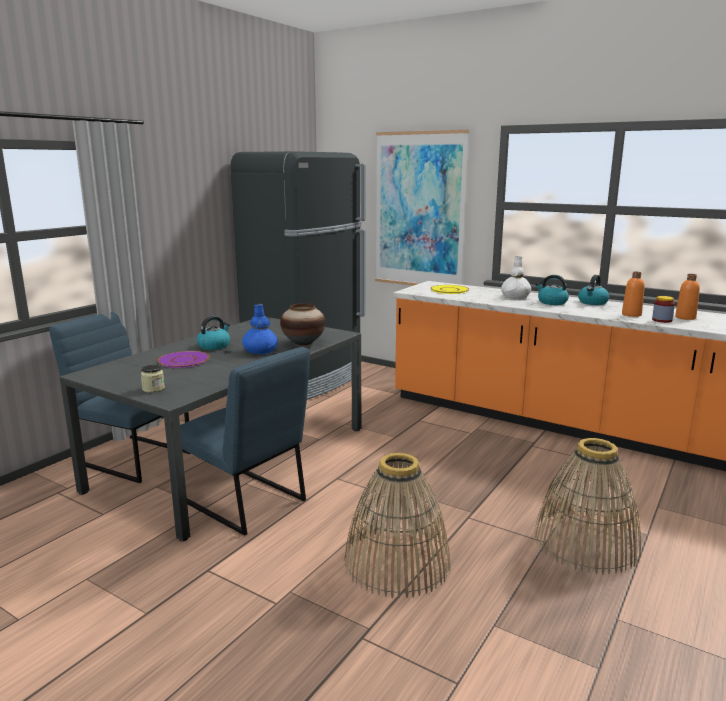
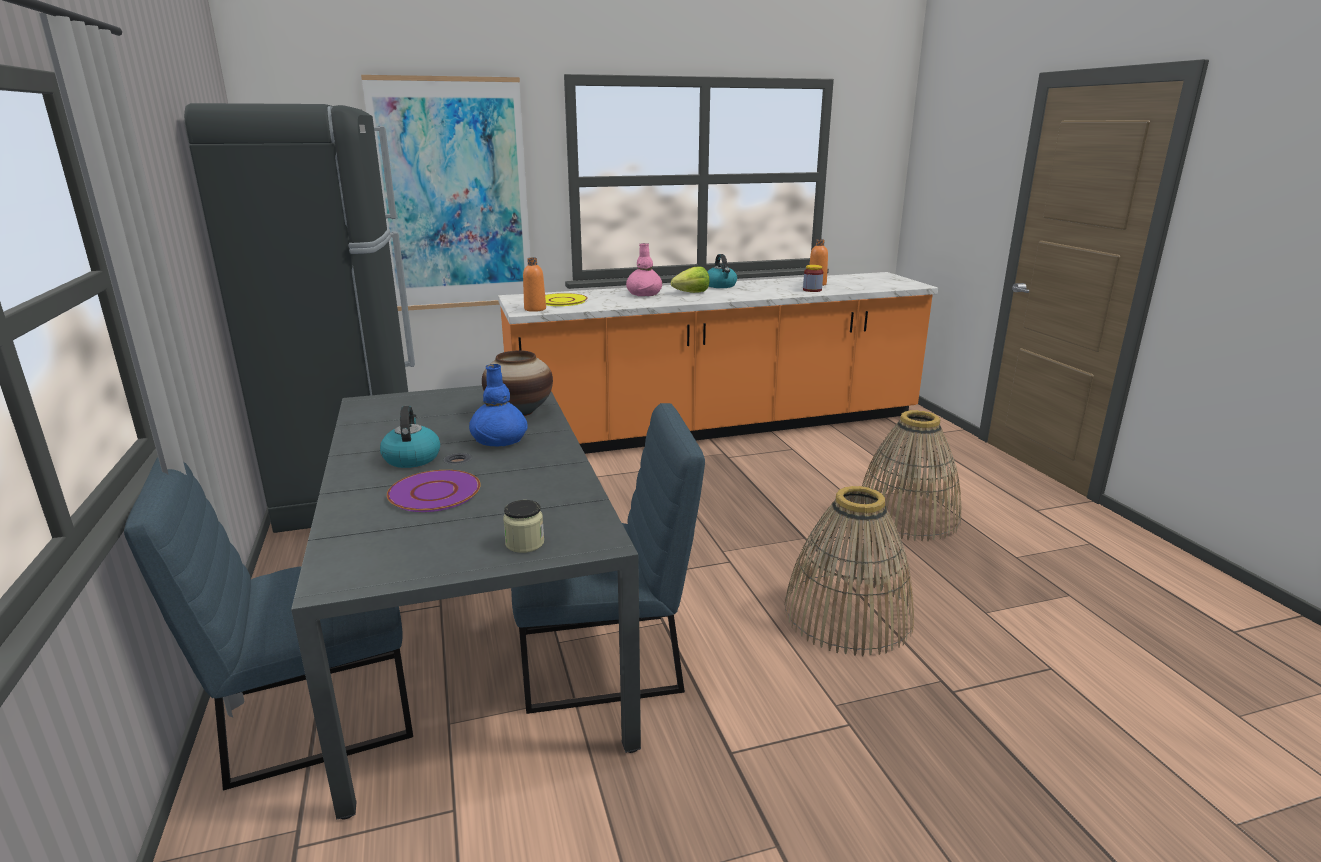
camera: 50 degrees left, 5 degrees up
(515, 296) = (644, 294): white vase -> pink vase
(551, 302) = (692, 293): kettle -> lettuce
(631, 314) = (780, 290): orange bottle -> orange bottle (535, 309)

